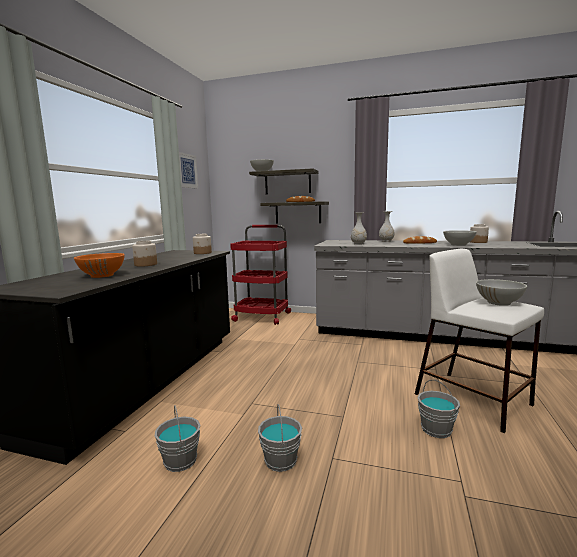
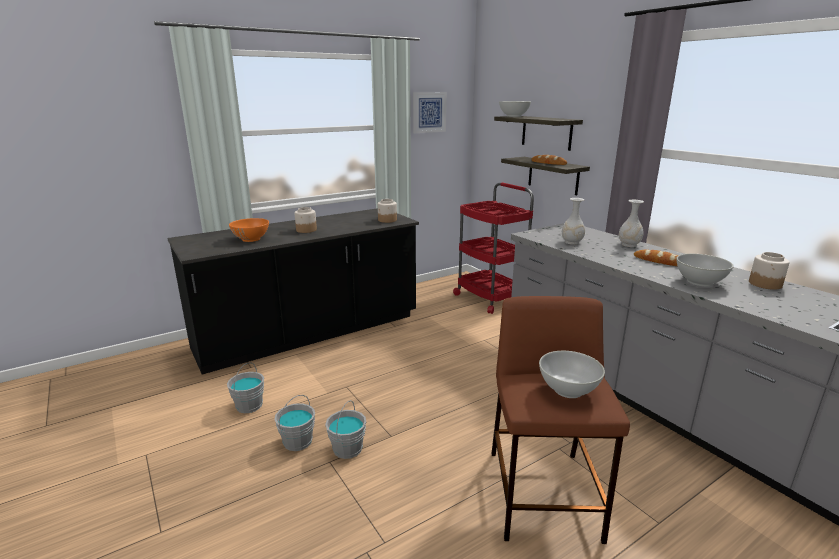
camera: 40 degrees right, 10 degrees up
(436, 429) = (446, 494): grey bucket -> grey bucket (347, 448)
(474, 400) = (543, 495): white stool -> brown stool

